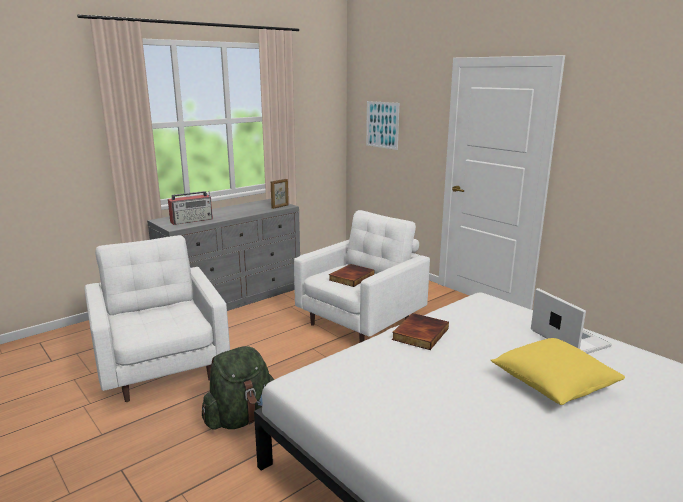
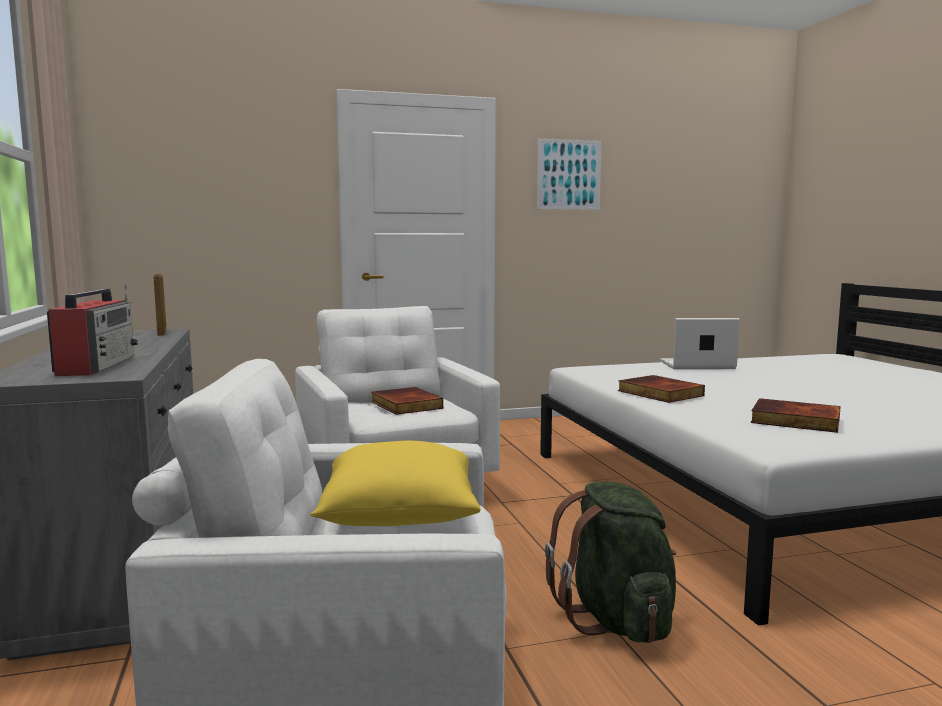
camera: 65 degrees left, 10 degrees down
(380, 388) = (794, 421): none -> book
(382, 125) = (192, 193): picture -> picture (569, 174)
(552, 385) = (790, 381): yellow pillow -> yellow pillow (398, 515)

